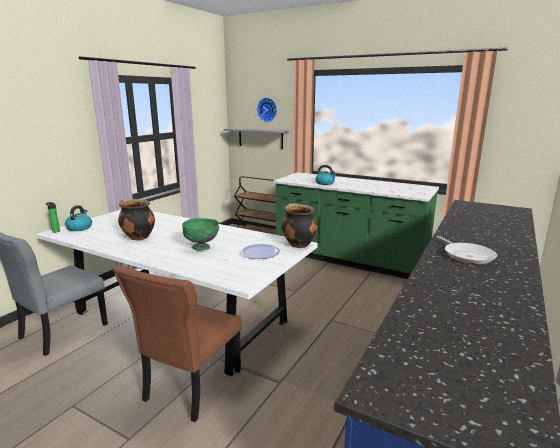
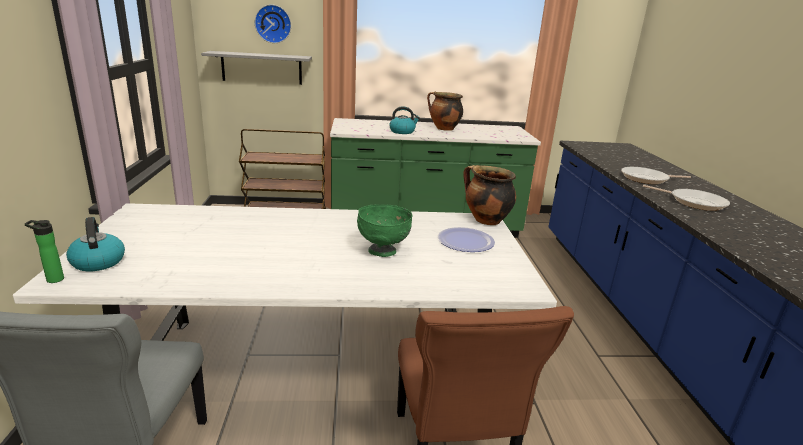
camera: 35 degrees left, 5 degrees up
(138, 237) = (252, 256): cooking pot -> cooking pot (443, 129)
(465, 234) = (647, 179): none -> frying pan

